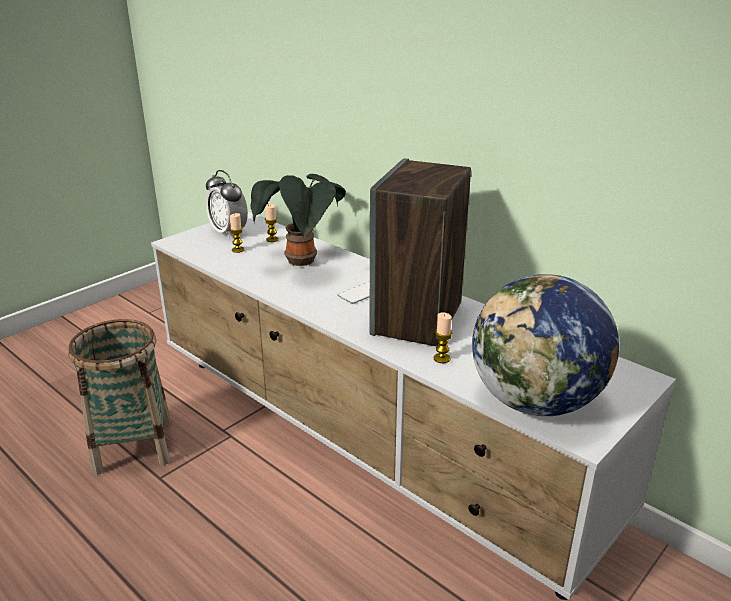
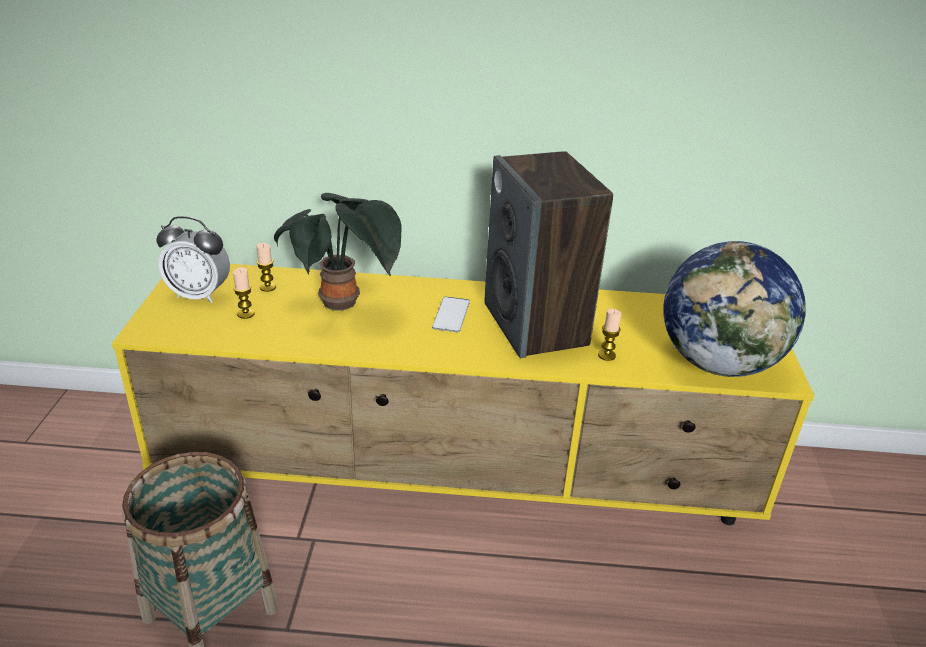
camera: 40 degrees left, 5 degrees up
(367, 444) = (459, 475): white tv stand -> yellow tv stand

